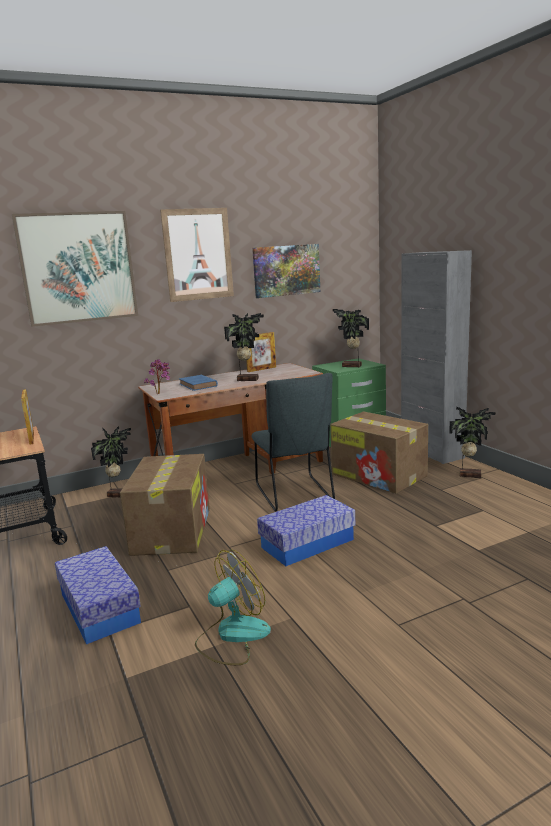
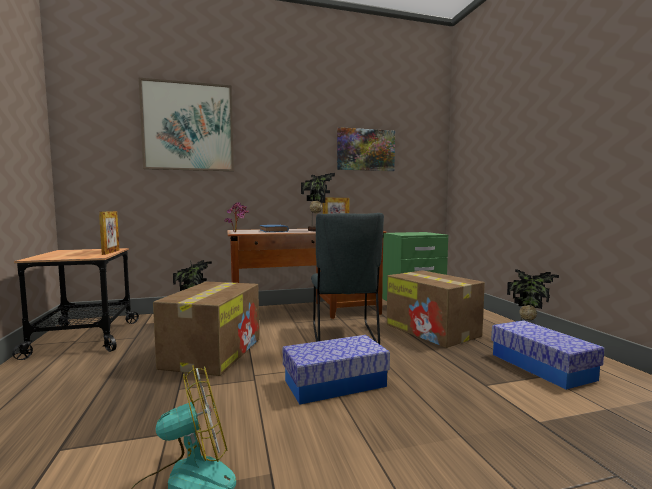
camera: 10 degrees right, 10 degrees down
(99, 608) = (78, 419): storage box -> storage box (541, 366)
(198, 254) = (290, 128): picture -> none
(352, 366) = (417, 234): potted plant -> none
(431, 452) = (488, 317): grey cabinet -> none

